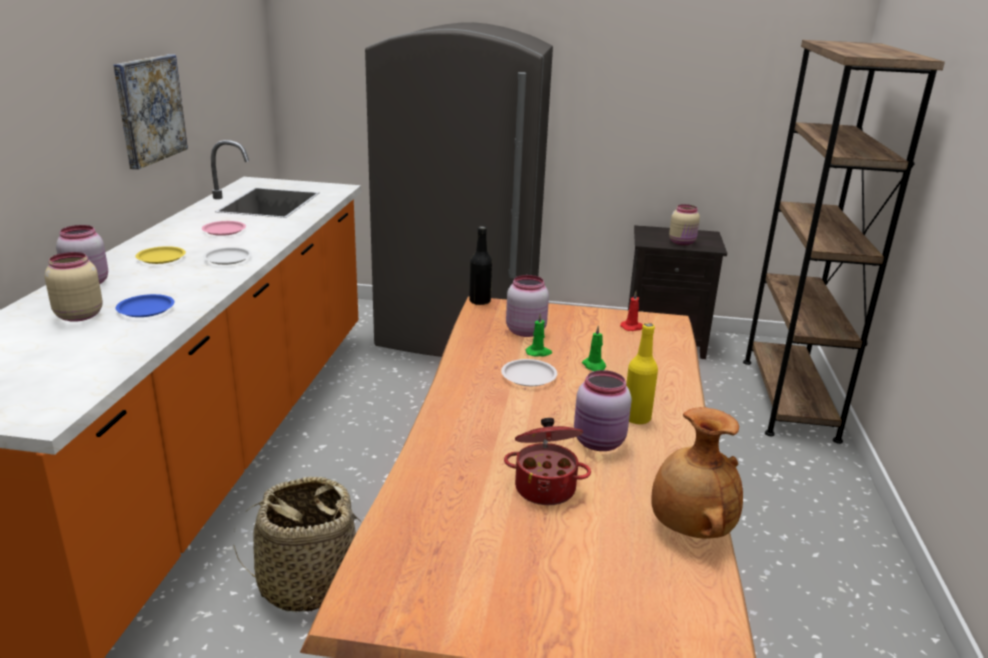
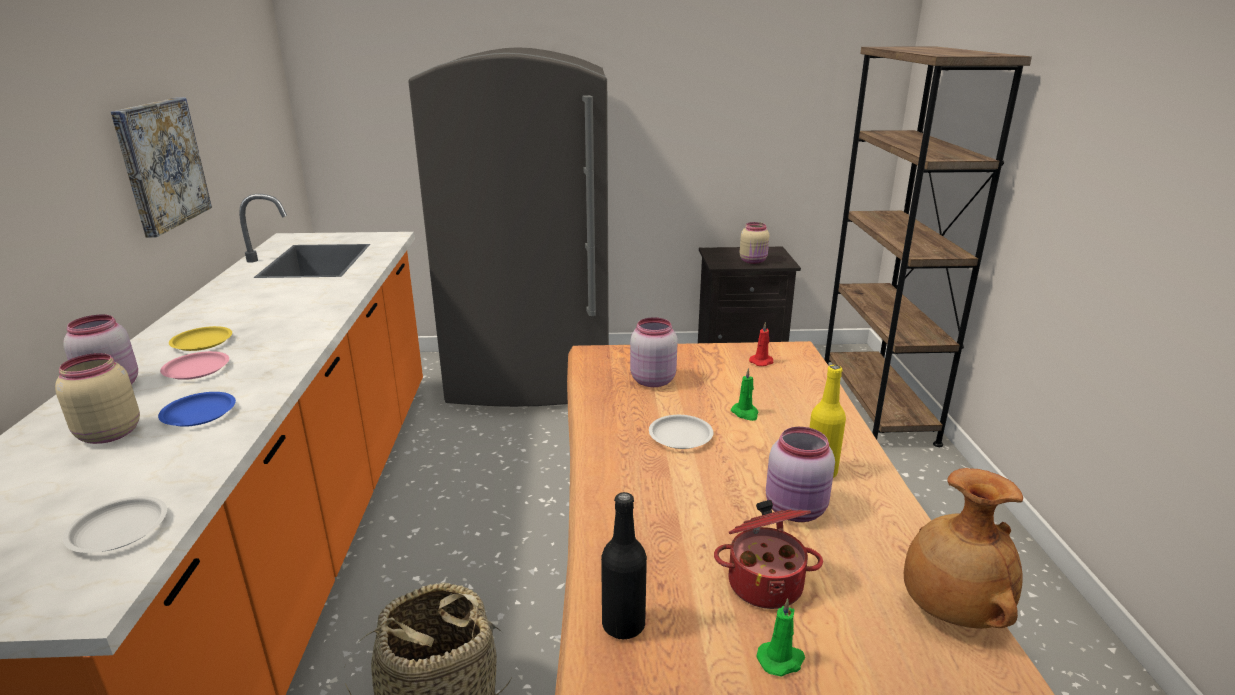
camera: 10 degrees left, 0 degrees up
(224, 231) = (271, 300): pink plate -> pink plate (196, 369)
(228, 259) = (287, 334): white plate -> white plate (119, 529)
(480, 301) = (588, 351): black bottle -> black bottle (623, 625)
(538, 352) = (678, 405): green candle -> green candle (781, 660)

